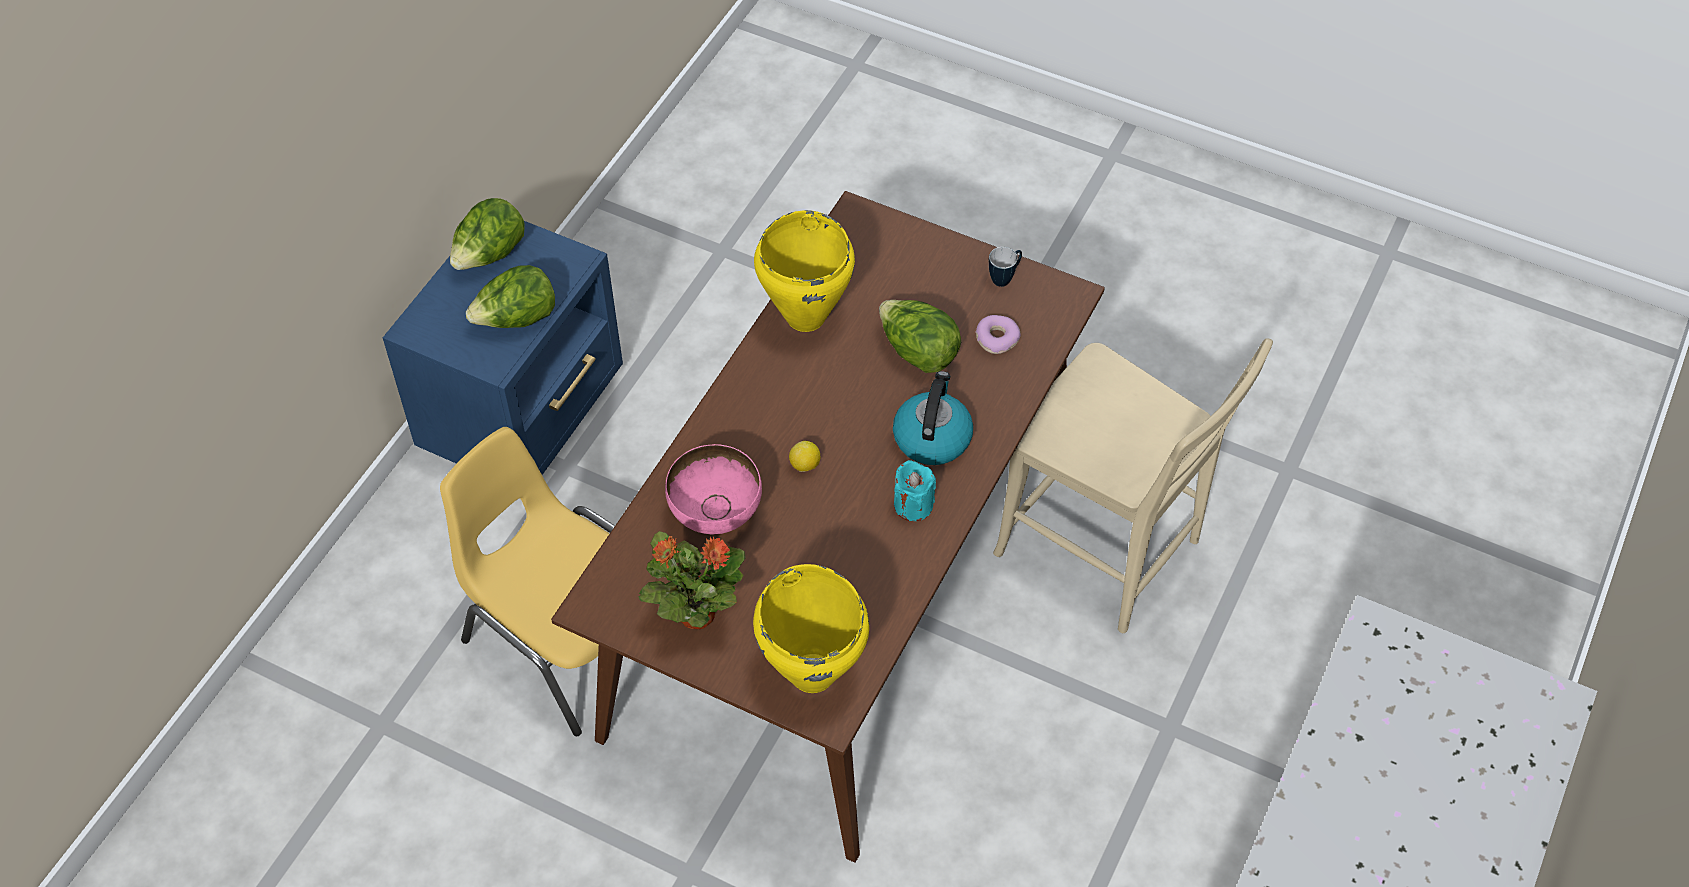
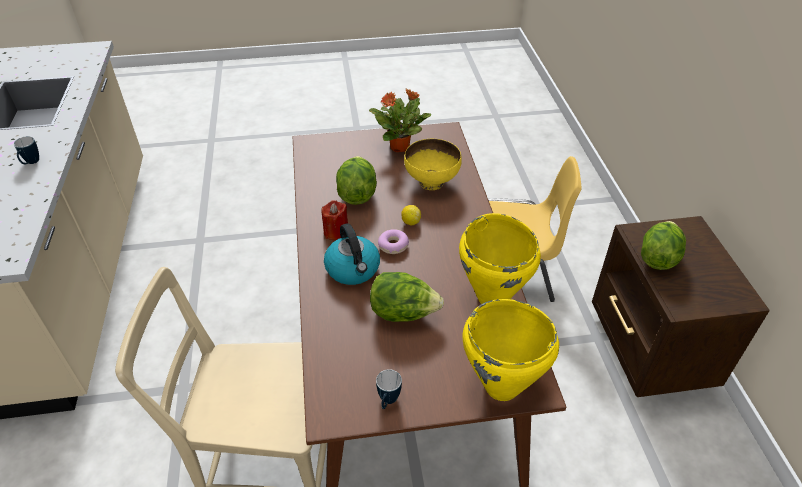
camera: 145 degrees right, 10 degrees down
(490, 256) = (722, 282): lettuce -> lettuce (357, 194)
(527, 415) = (649, 351): blue nightstand -> brown nightstand
(715, 515) = (432, 182): pink bowl -> yellow bowl
(813, 672) = (328, 151): yellow cooking pot -> yellow cooking pot (502, 387)
(913, 505) = (336, 232): turquoise candle -> red candle
(997, 338) = (359, 351): donut -> donut (393, 245)
(1323, 847) = (31, 163): none -> mug

